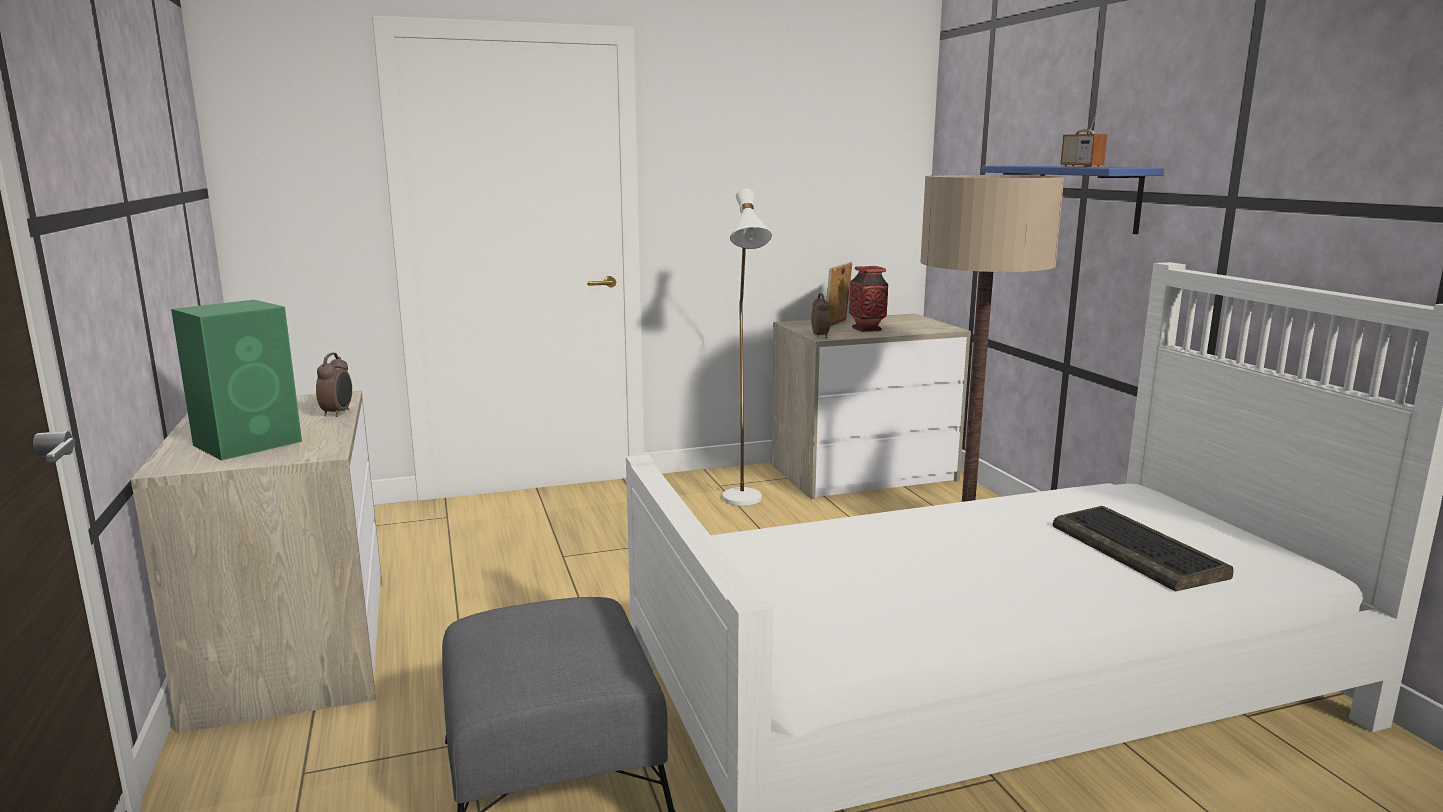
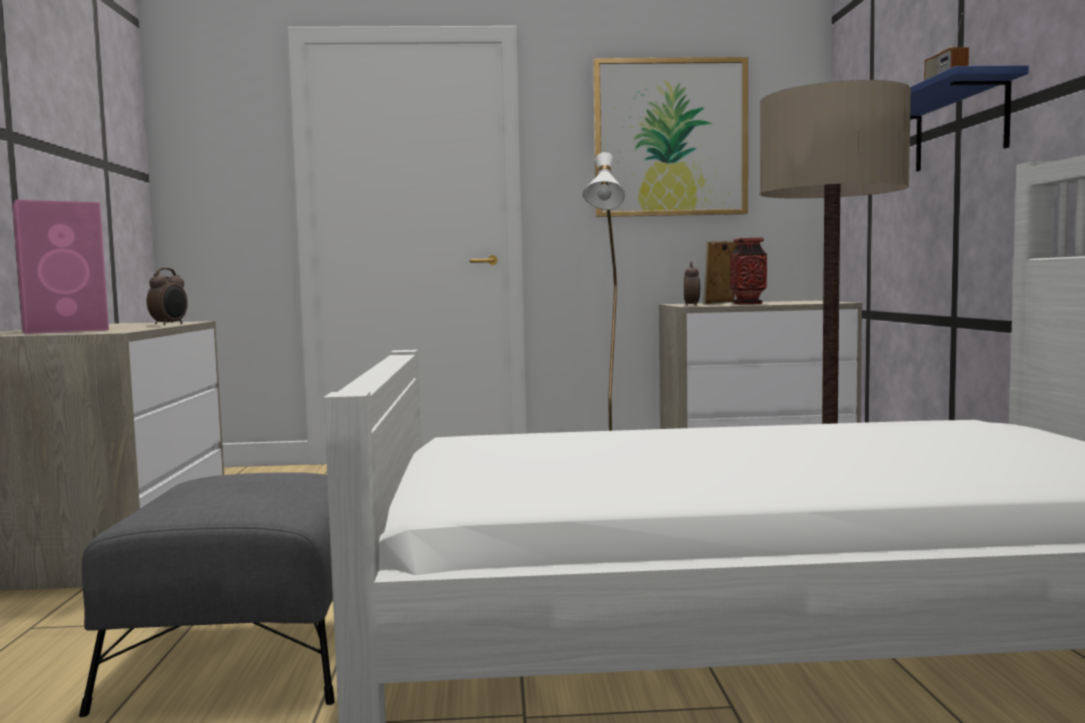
camera: 15 degrees right, 10 degrees down
(250, 443) = (68, 330): green speaker -> pink speaker
(786, 153) = (670, 138): none -> picture
(1139, 551) = (959, 455): keyboard -> none

